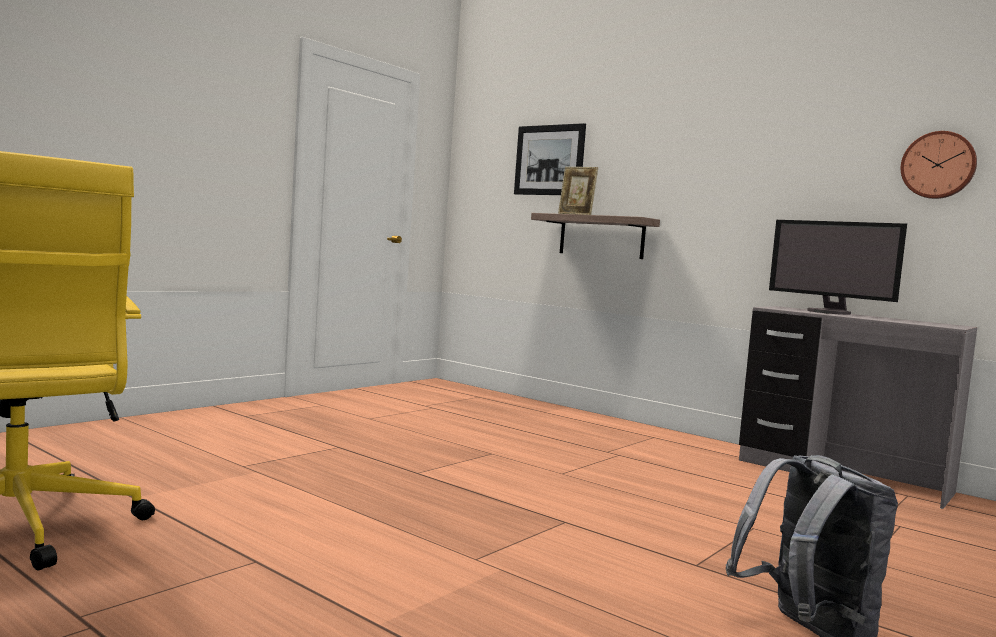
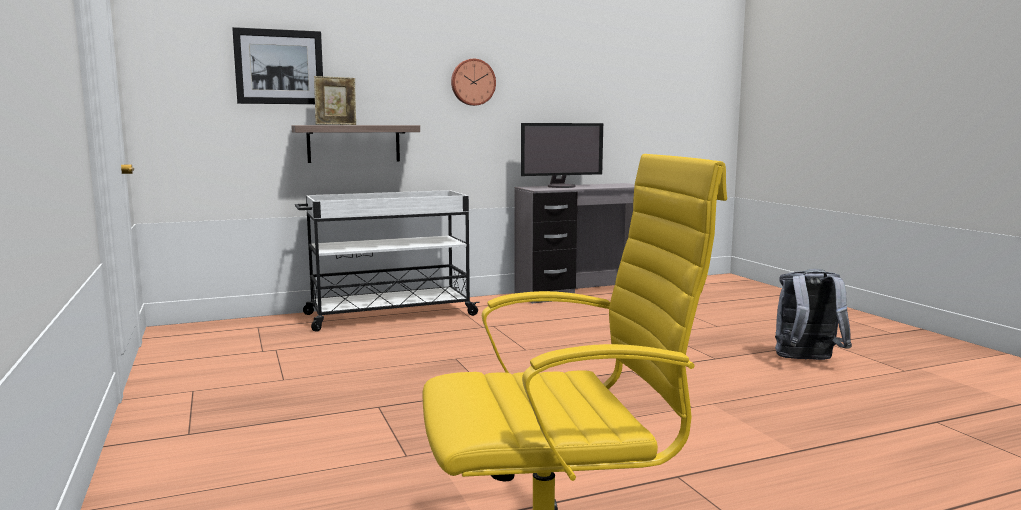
camera: 60 degrees left, 5 degrees up
(580, 420) = (388, 315): none -> white cart
(938, 165) = (599, 83): wall clock -> wall clock (472, 82)

